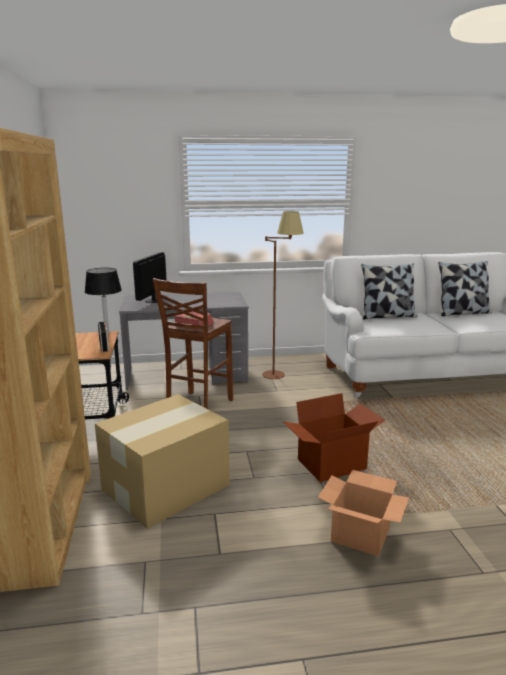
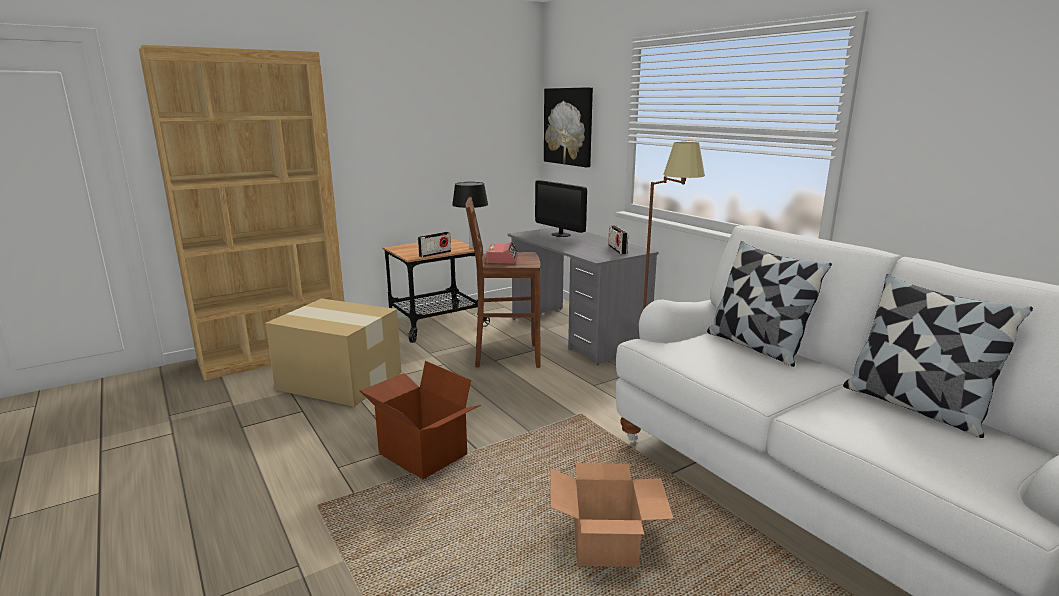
camera: 65 degrees right, 0 degrees up
(100, 207) = (568, 126): none -> picture
(153, 300) = (560, 234): monitor -> monitor turned 120 degrees counterclockwise
(222, 297) = (617, 249): none -> radio
(359, 535) = (277, 495): cardboard box -> cardboard box (604, 543)

